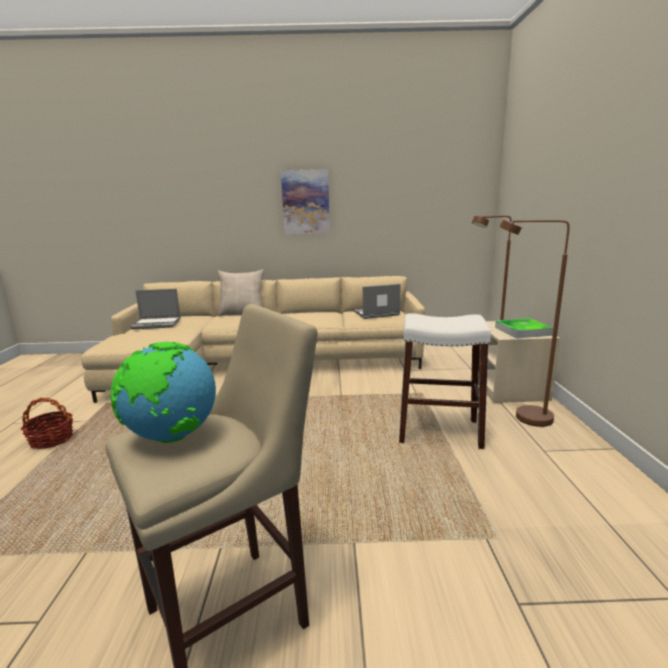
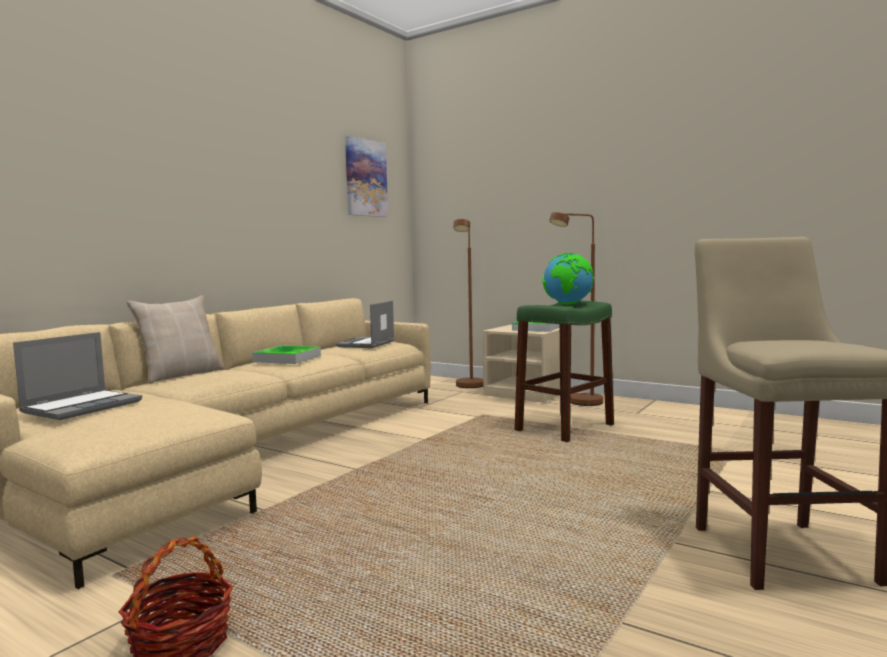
camera: 55 degrees left, 10 degrees down
(171, 437) = (791, 344): globe -> globe (568, 304)
(300, 315) = (287, 359): none -> tray
(306, 202) = (232, 195): picture -> picture (365, 178)
(438, 431) = (564, 427): white stool -> green stool

